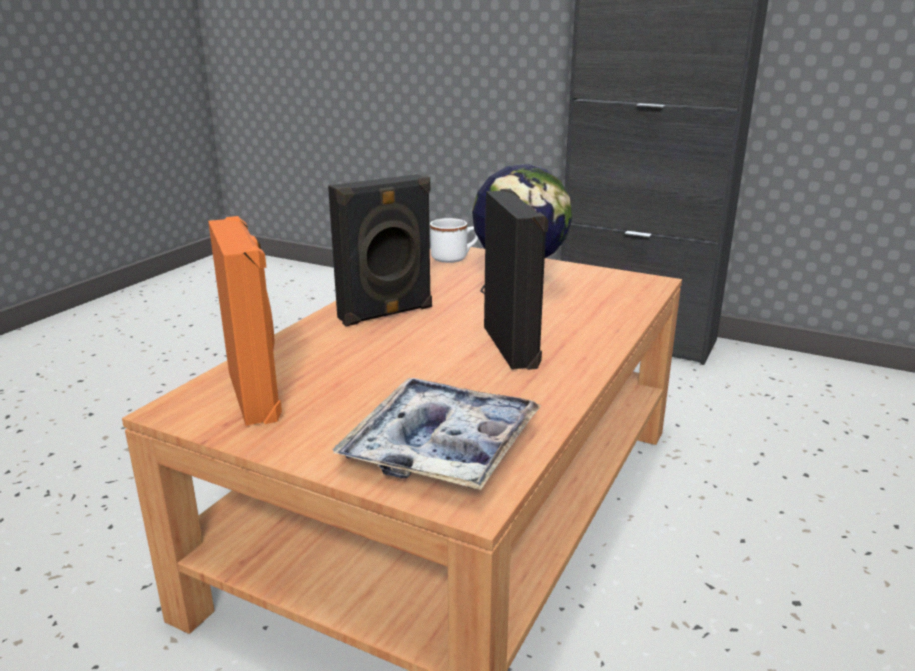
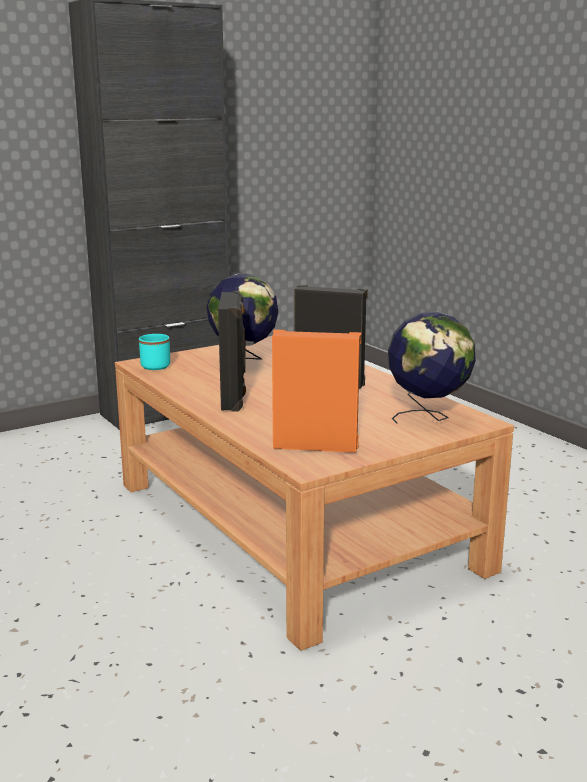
camera: 60 degrees left, 5 degrees down
(441, 447) = (428, 418): tray -> globe
(454, 258) = (158, 365): white mug -> turquoise mug

